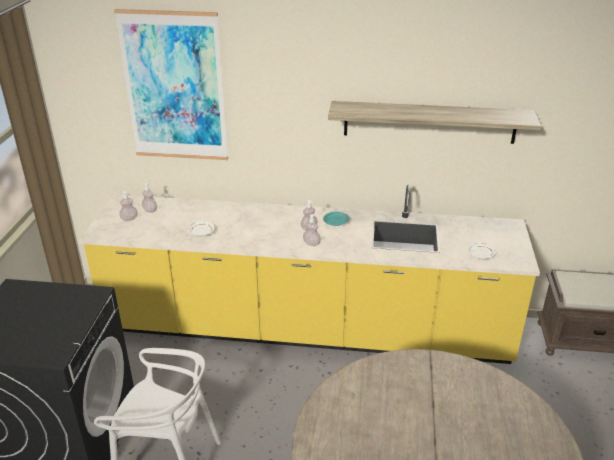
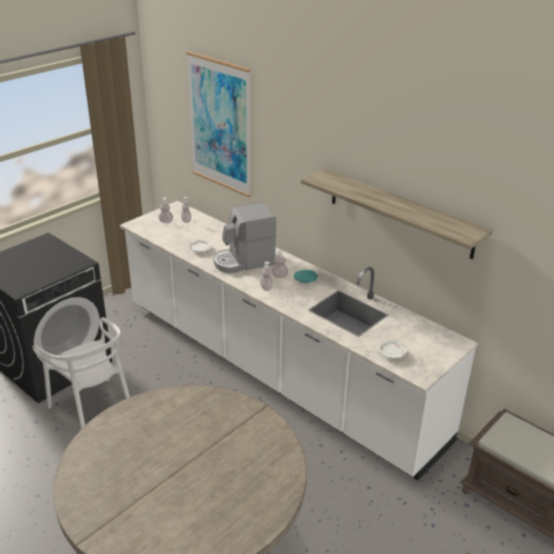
camera: 35 degrees right, 0 degrees up
(259, 227) = (243, 261): none -> coffee machine
(307, 329) = (275, 370): yellow counter -> white counter

